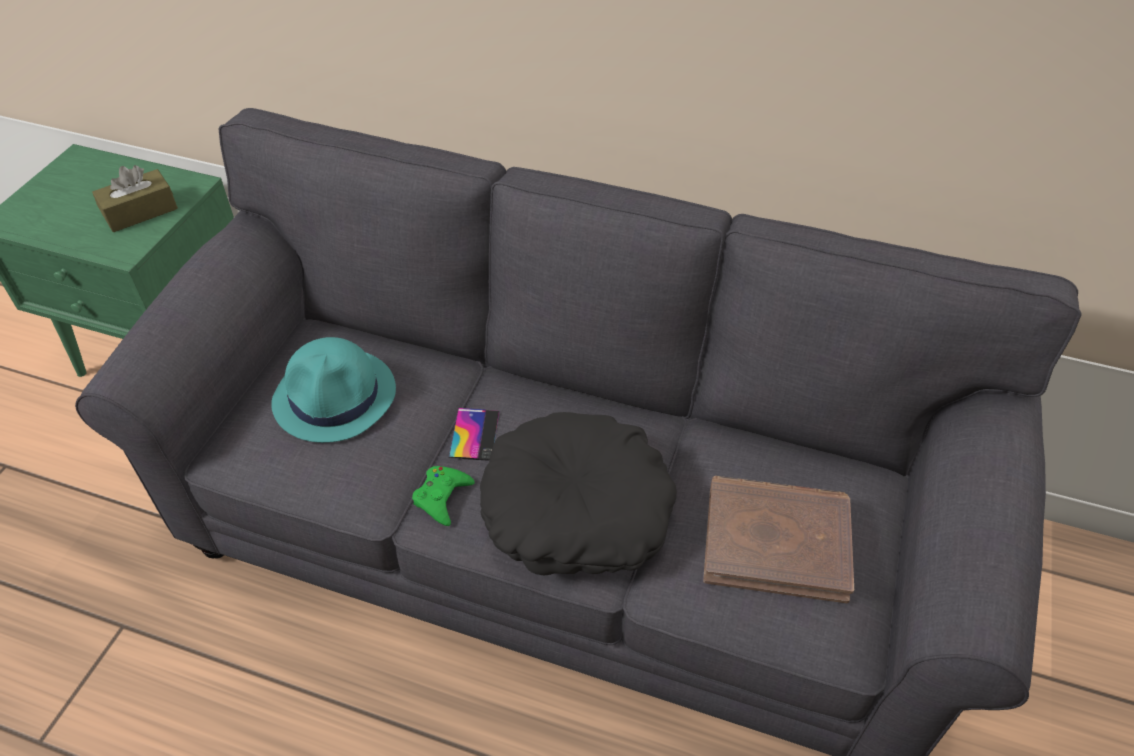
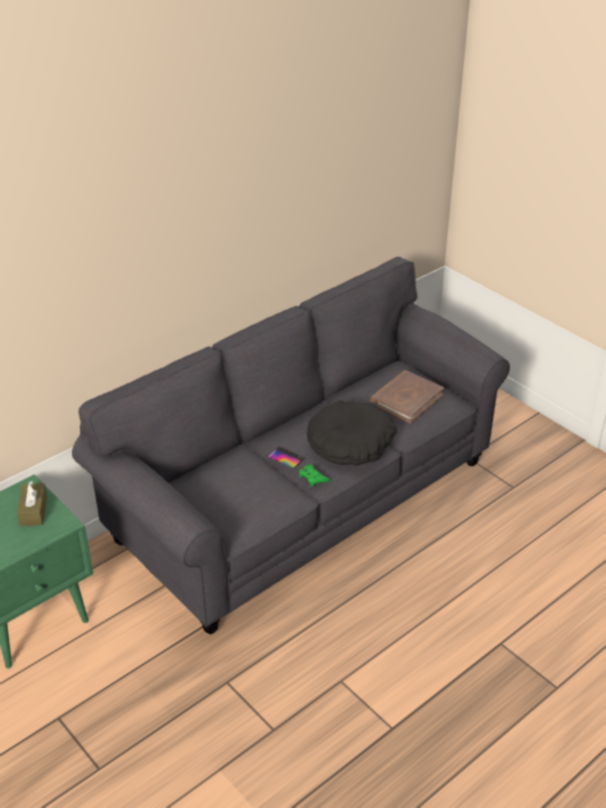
camera: 60 degrees left, 10 degrees down
(336, 396) = (228, 489): turquoise hat -> none

